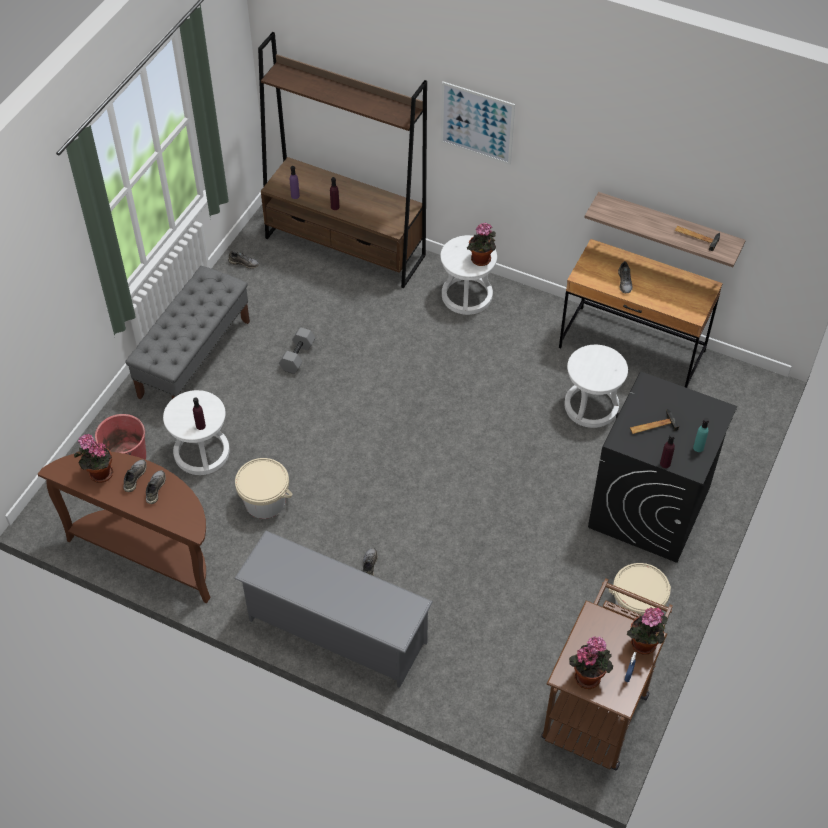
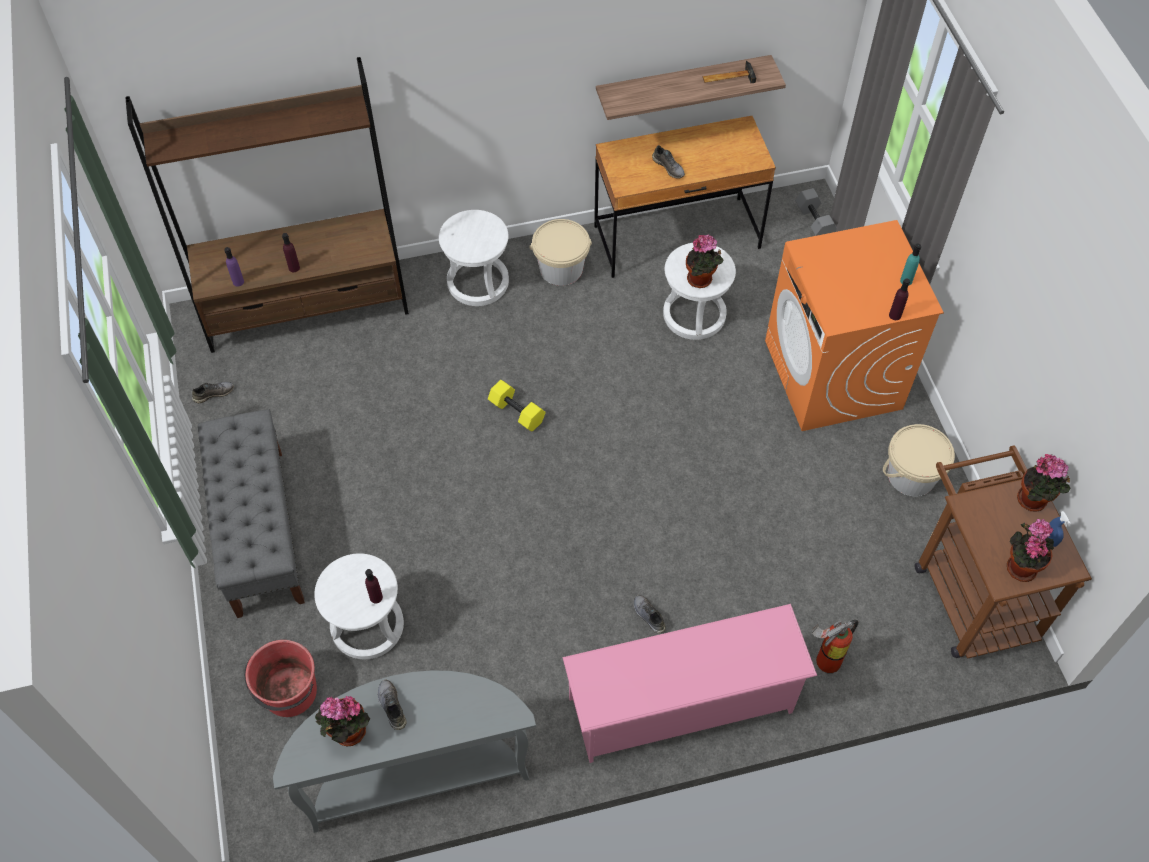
camera: 40 degrees left, 5 degrees up
(149, 553) = (417, 774): brown console table -> grey console table
(155, 489) = (427, 702): grey shoe -> none
(265, 502) = (484, 628): beige bucket -> beige bucket (561, 268)
(298, 357) = (370, 455): grey dumbbell -> grey dumbbell (815, 222)
(336, 631) = (681, 705): grey shoe rack -> pink shoe rack
(412, 391) = (518, 412): none -> yellow dumbbell
(452, 674) = (824, 661): none -> fire extinguisher
(477, 123) = (431, 79): picture -> none
(481, 261) = (491, 233): potted plant -> potted plant (701, 280)
(649, 508) = (833, 375): black washing machine -> orange washing machine
(651, 426) = (848, 287): hammer -> none

